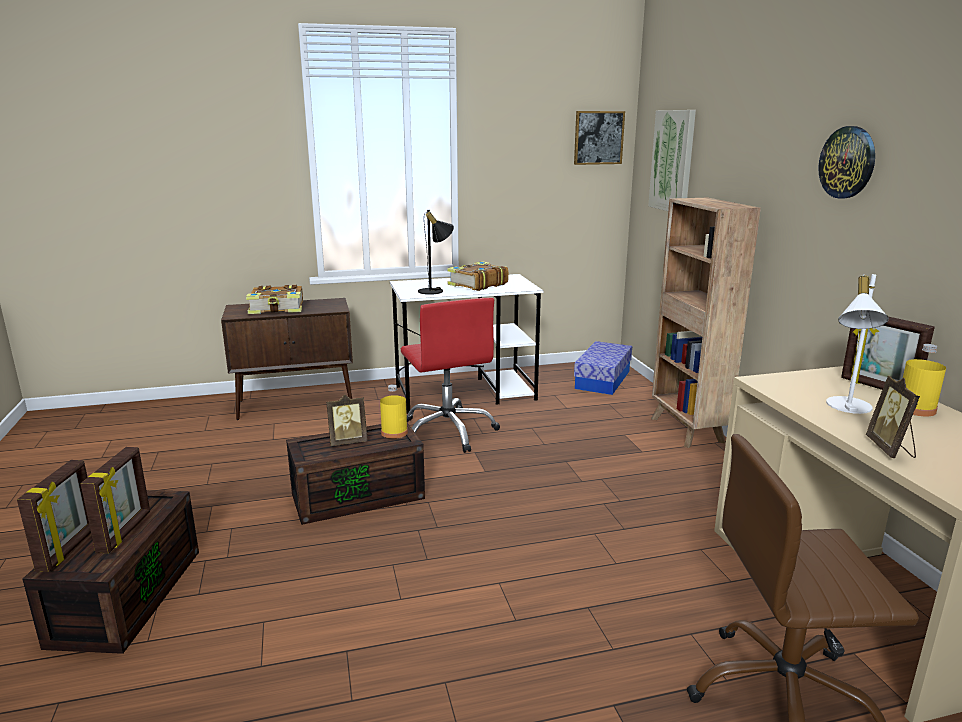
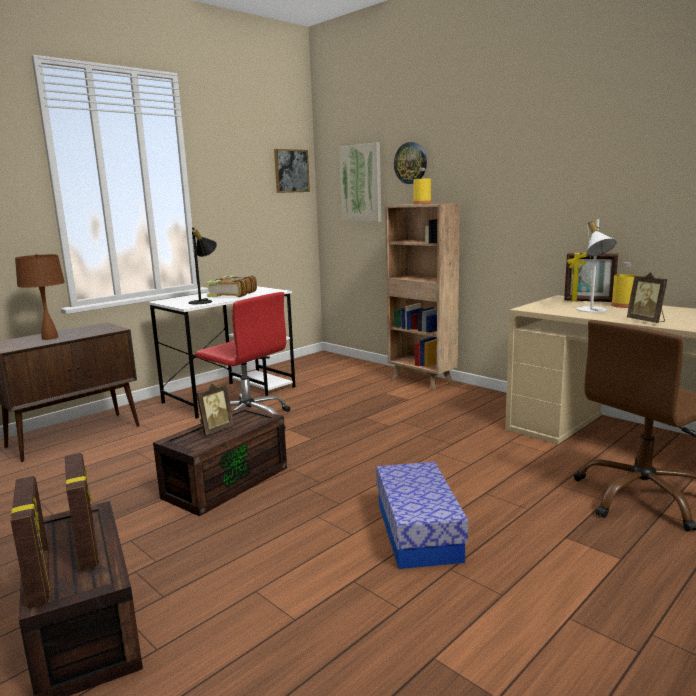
camera: 30 degrees left, 5 degrees down
(278, 308) = (50, 338): book -> brown table lamp
(394, 433) = (248, 415): yellow bottle -> yellow bottle (422, 204)
(602, 380) = (328, 365): storage box -> storage box (418, 531)
(847, 162) = (527, 162): wall clock -> wall clock (410, 163)

